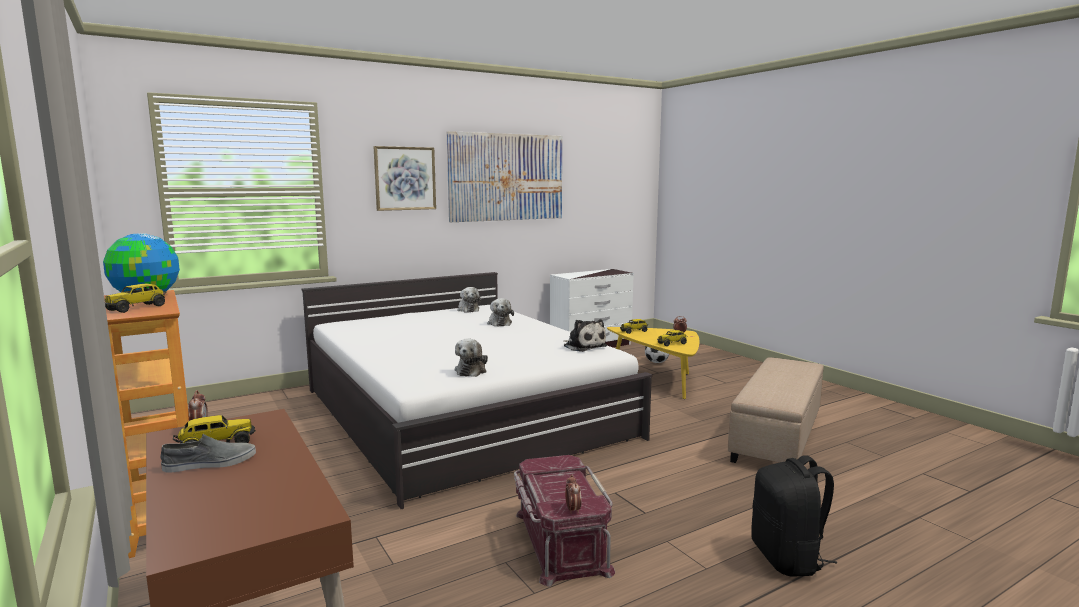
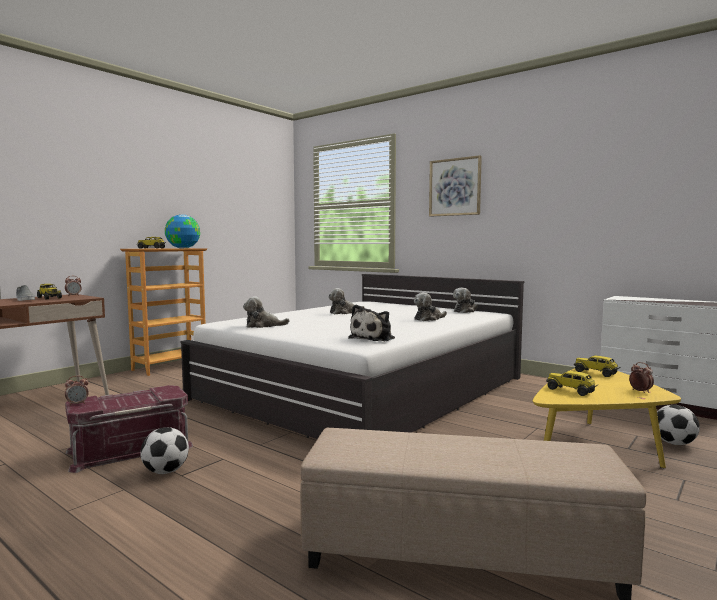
camera: 70 degrees right, 5 degrees down
(418, 338) = (344, 312): none -> plush toy
(506, 177) = (562, 177): picture -> none
(634, 520) = (166, 471): none -> football
(788, 559) = (68, 559): black backpack -> none

